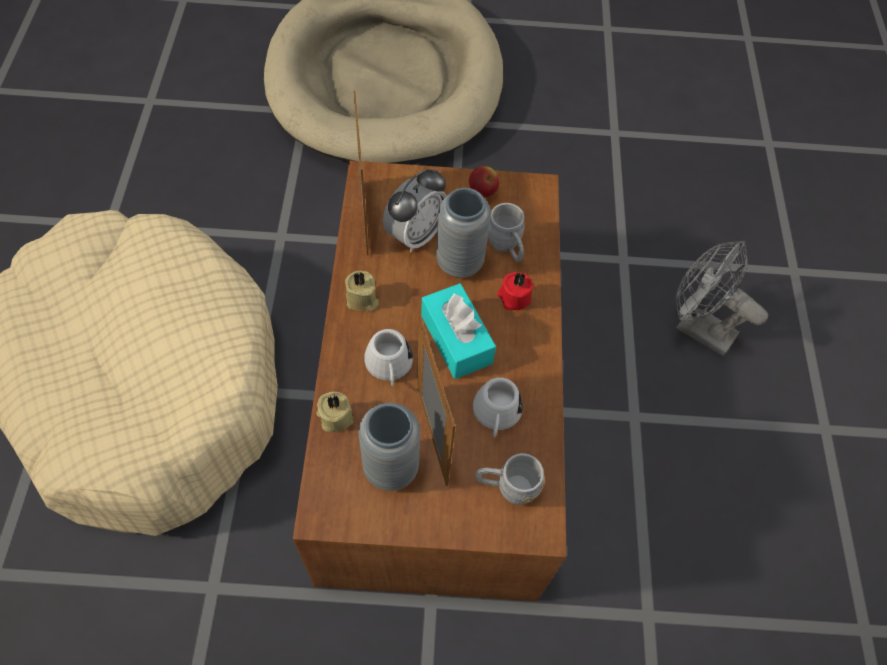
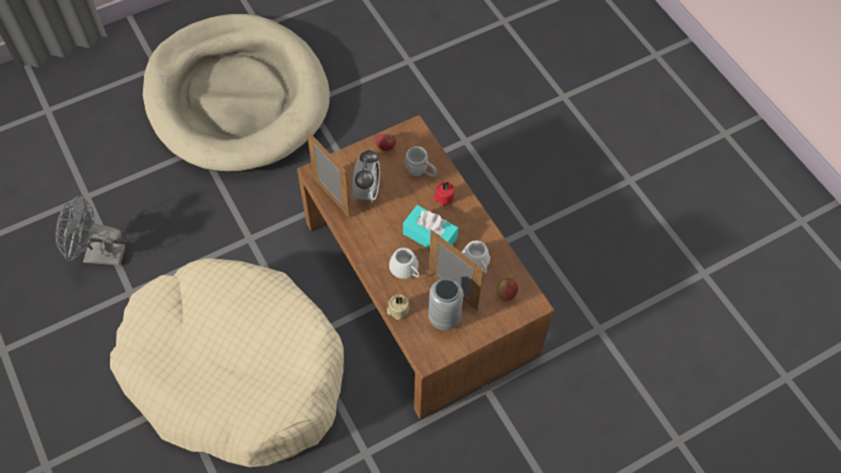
camera: 30 degrees left, 0 degrees up
(362, 300) = (365, 243): beige candle -> none
(459, 263) = (402, 194): grey vase -> none
(507, 487) = (506, 294): grey mug -> apple
(696, 327) = (531, 160): grey fan -> grey fan (97, 255)

